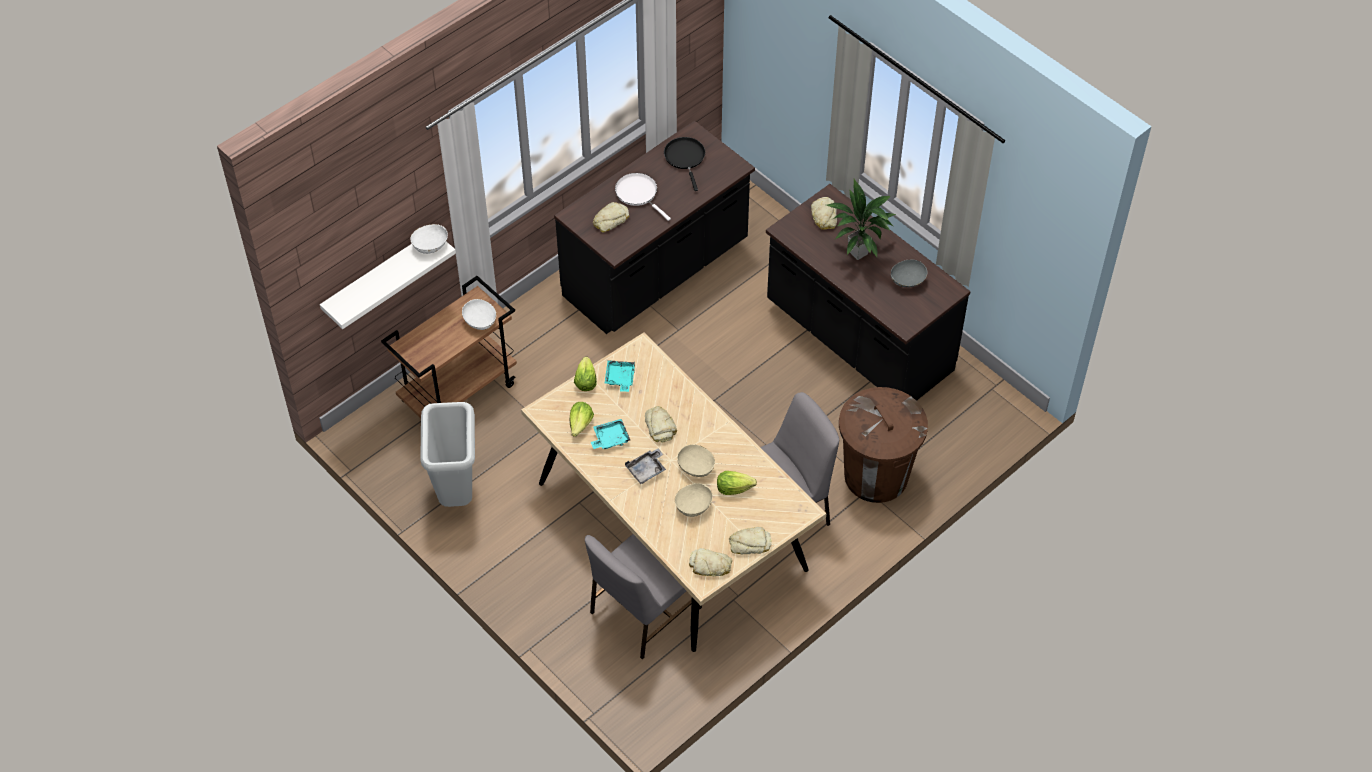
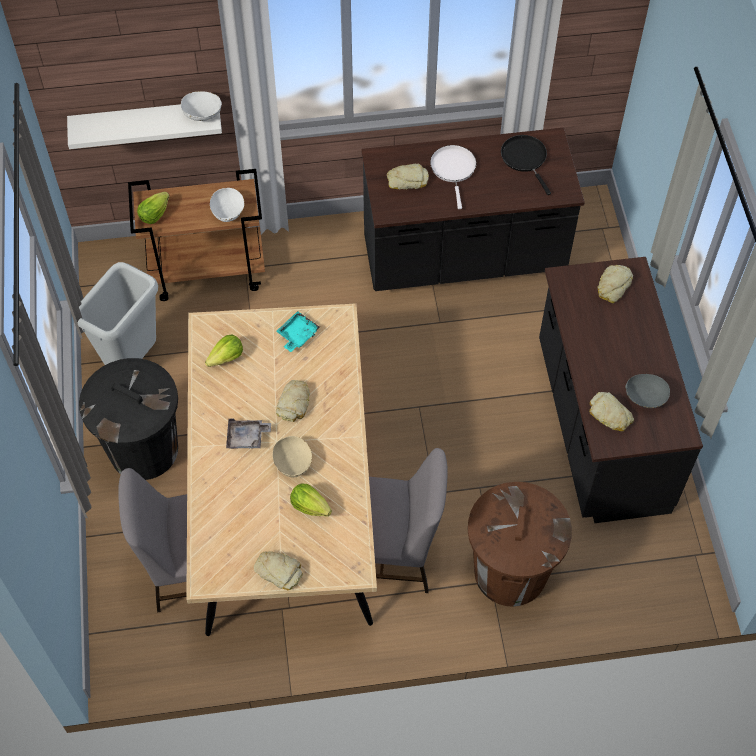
camera: 35 degrees right, 5 degrees up
(527, 553) = (143, 449): none -> black trash can
(585, 381) = (265, 320): lettuce -> lettuce (154, 214)
(610, 438) = (240, 387): turquoise tray -> none
(685, 158) = (525, 158): black frying pan -> black frying pan turned 45 degrees counterclockwise
(693, 506) = (259, 500): beige bowl -> none
(710, 566) = (224, 569): bread -> bread (610, 415)
(858, 254) = (617, 342): potted plant -> none

